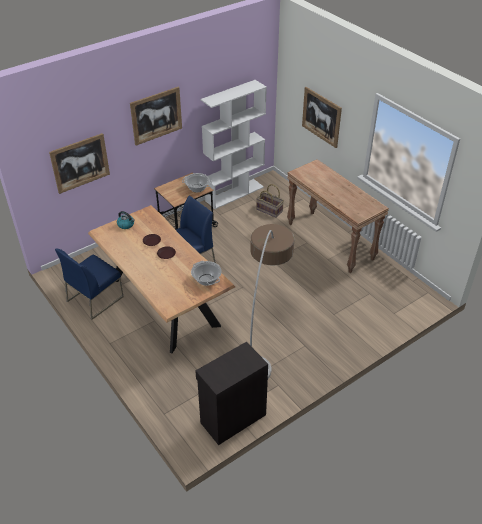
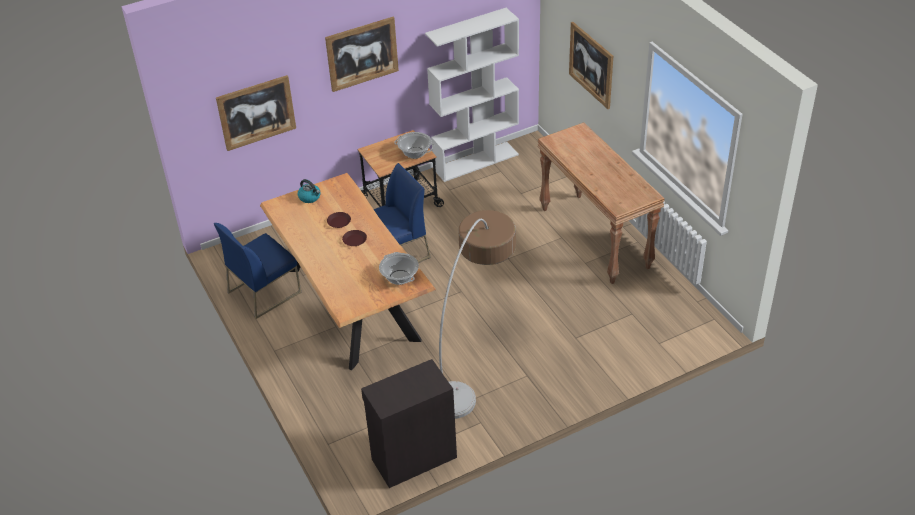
camera: 10 degrees right, 0 degrees up
(269, 210) = (520, 188): basket -> none

